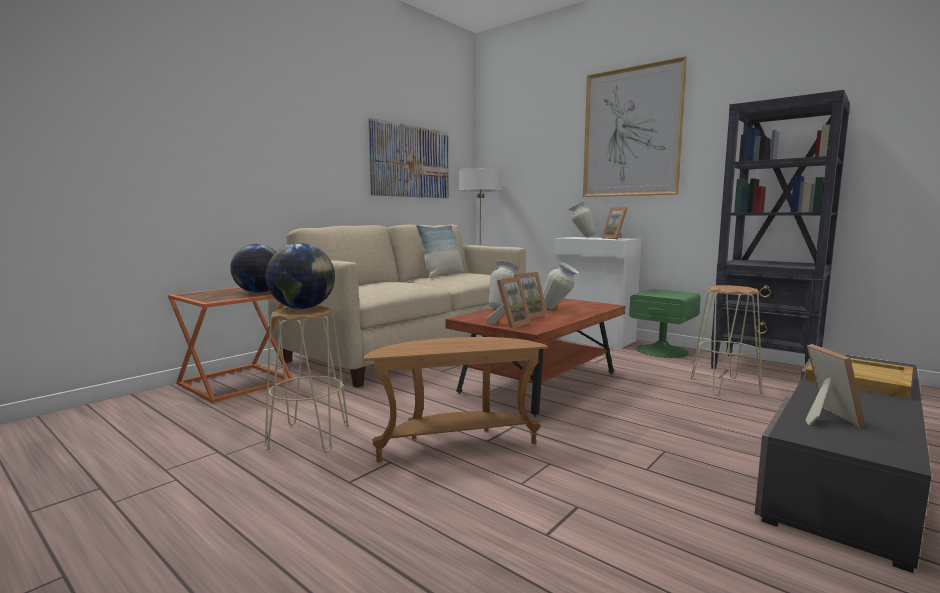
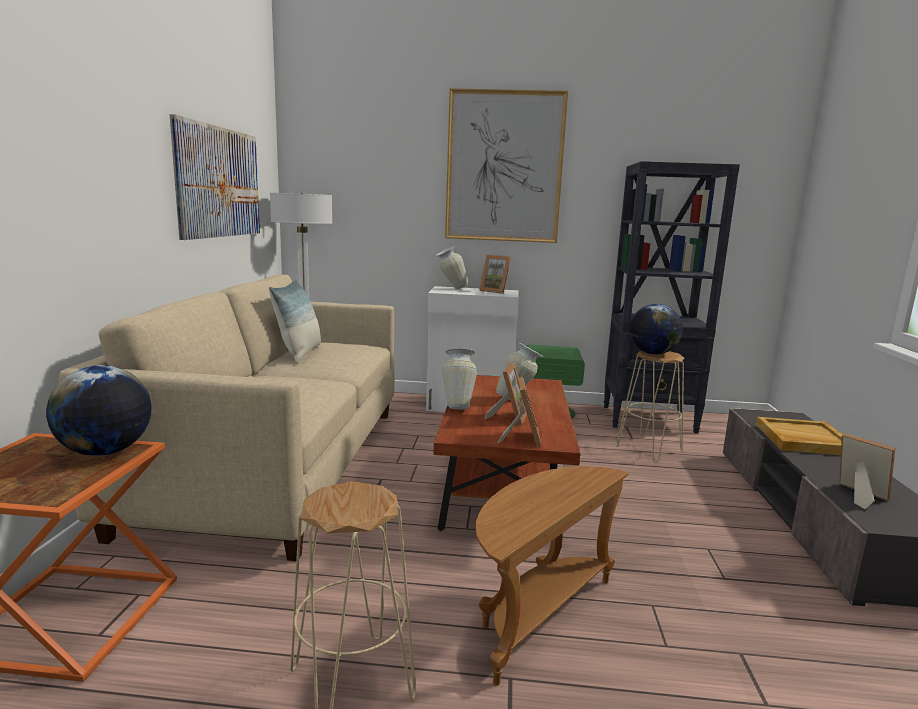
camera: 35 degrees left, 5 degrees up
(302, 308) = (342, 496): globe -> globe (652, 353)

